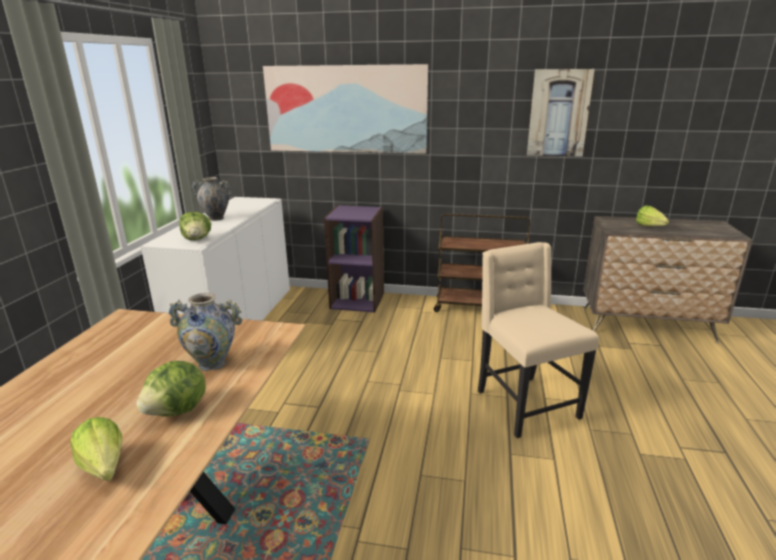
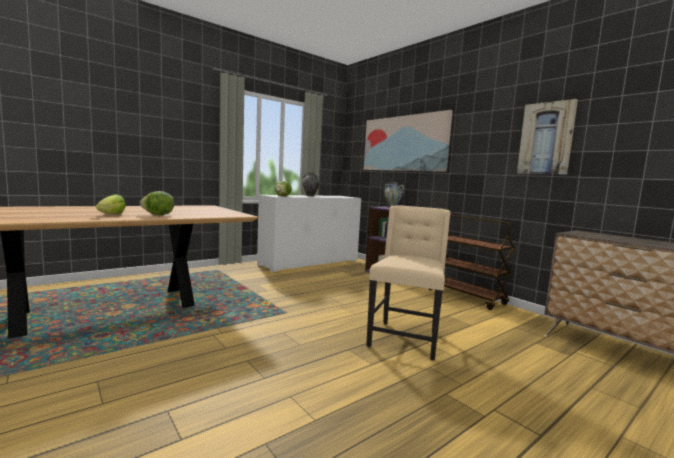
camera: 40 degrees right, 15 degrees down
(212, 363) = (198, 213): vase -> vase (392, 207)
(651, 227) = (619, 238): lettuce -> none

